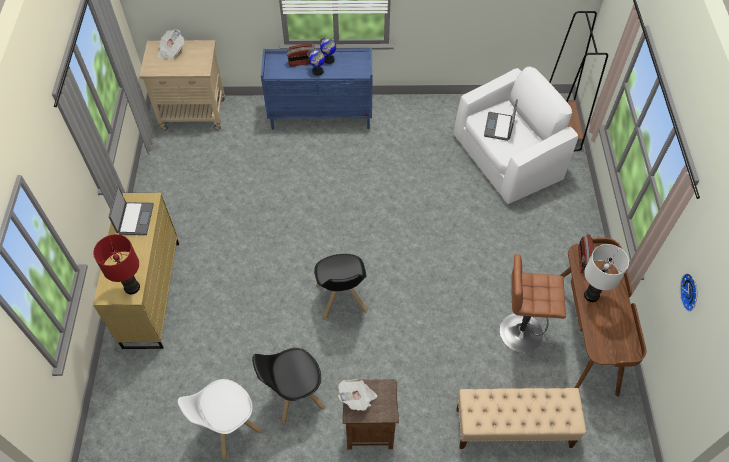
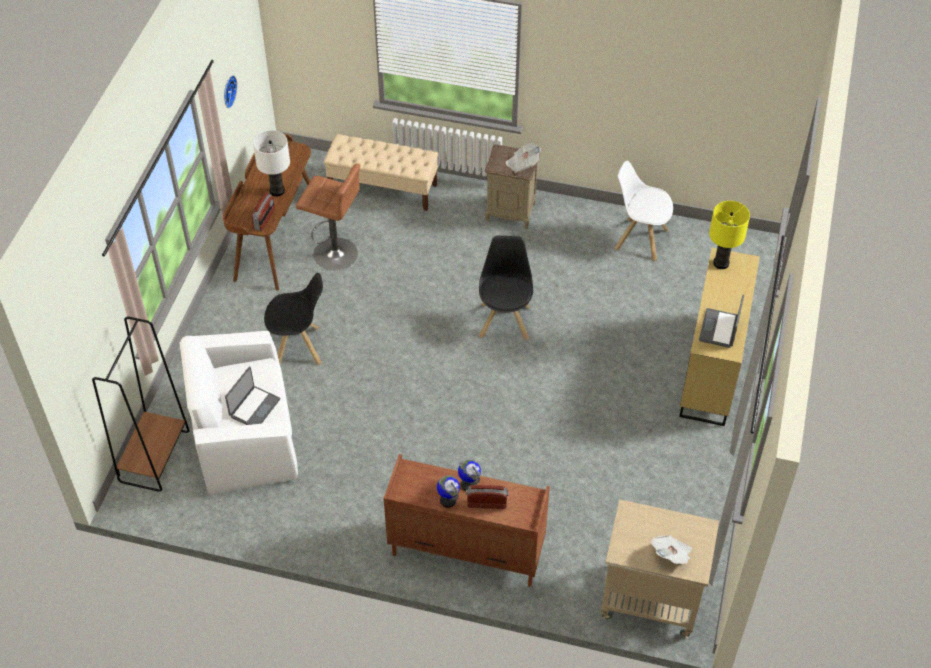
camera: 165 degrees left, 5 degrees down
(132, 287) = (721, 263): red table lamp -> yellow table lamp
(228, 427) = (639, 238): white chair -> white chair turned 135 degrees counterclockwise
(294, 395) = (574, 249): black chair -> black chair (299, 347)
(321, 118) = (465, 551): blue cabinet -> brown cabinet

